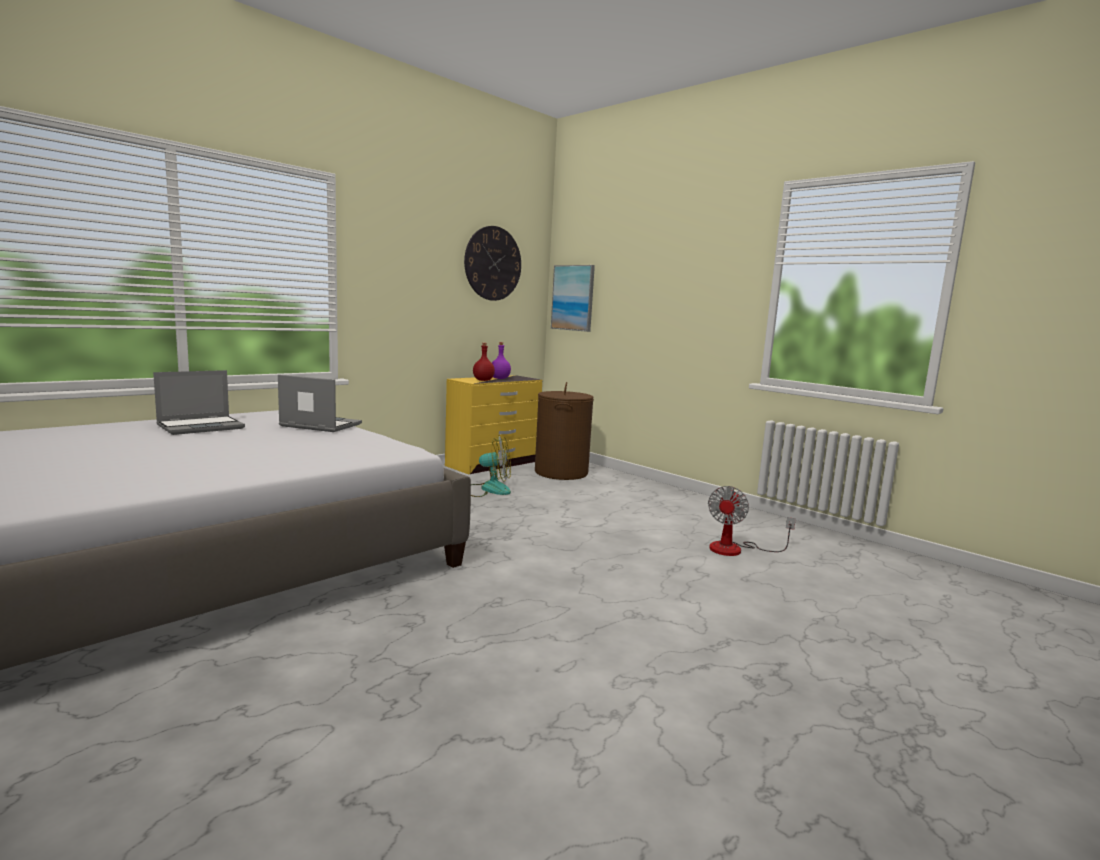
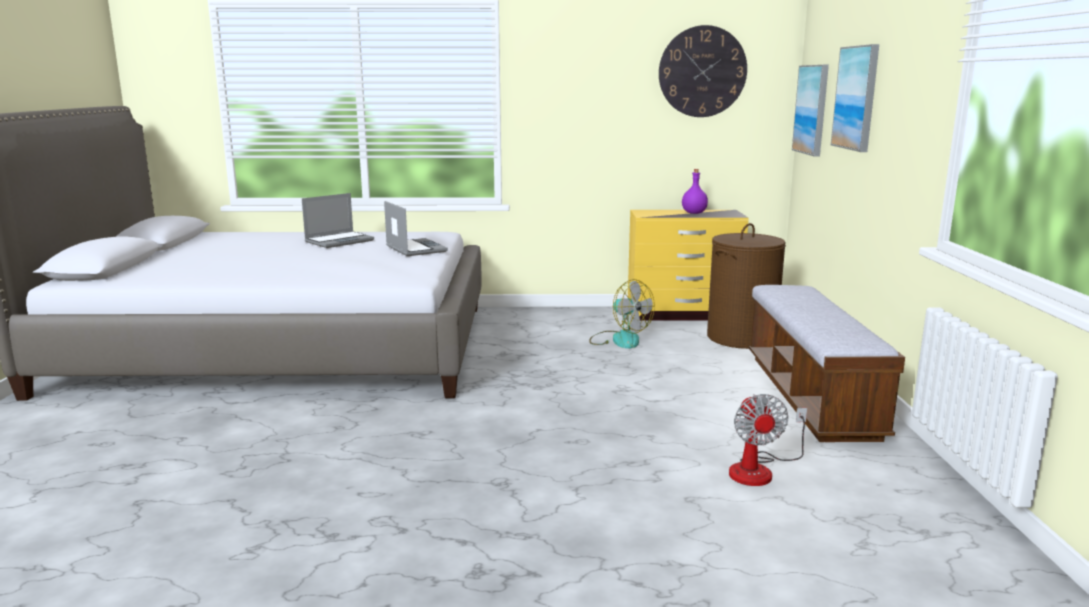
camera: 45 degrees right, 5 degrees up
(202, 427) = (339, 241): laptop -> laptop turned 45 degrees counterclockwise
(483, 380) = (663, 214): red bottle -> none
(639, 288) = (856, 98): none -> picture
(667, 499) = (810, 395): none -> bench
(736, 549) = (759, 470): fan -> fan turned 75 degrees counterclockwise

